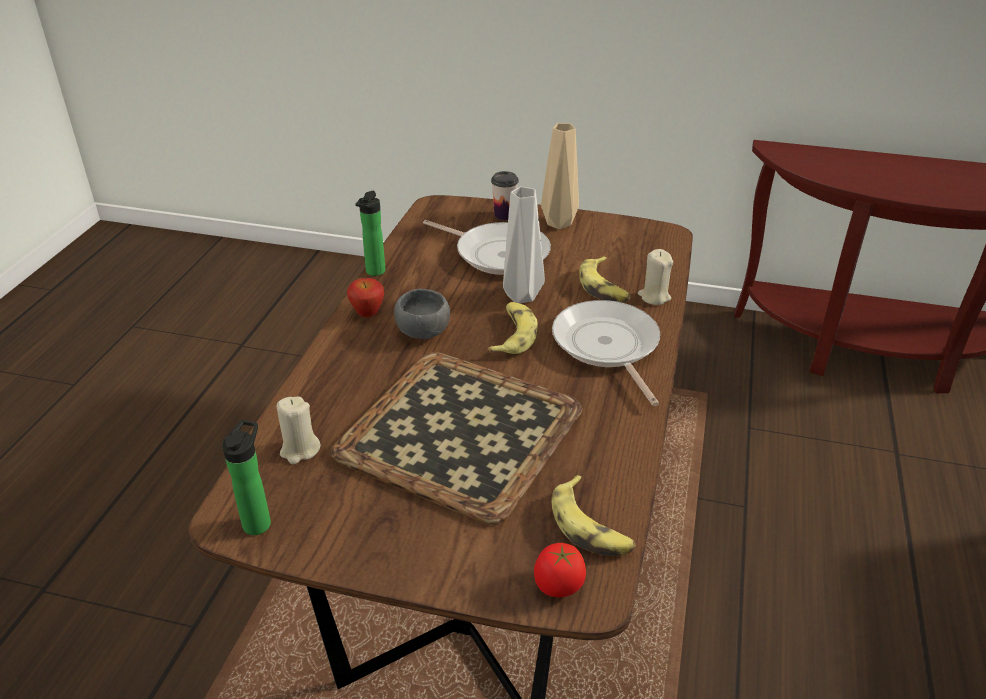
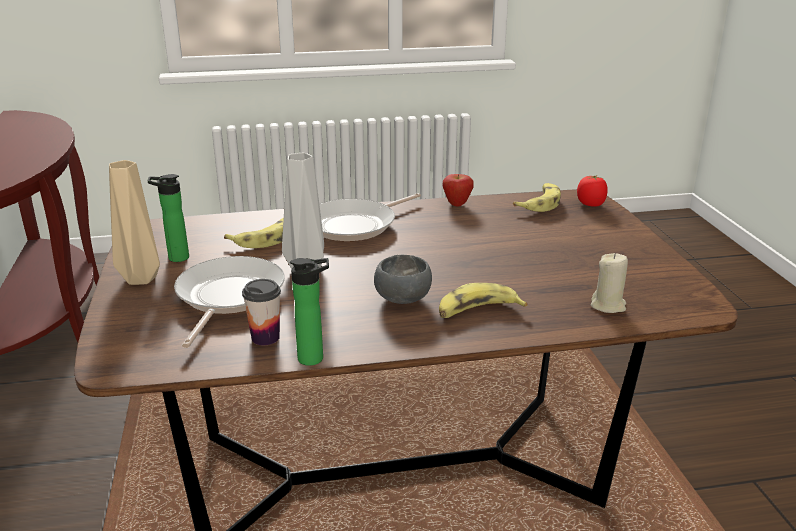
camera: 115 degrees left, 10 degrees down
(259, 521) = (686, 296): bottle -> bottle (175, 258)
(367, 314) = (400, 335): apple -> apple (457, 204)
(461, 434) = (512, 252): tray -> none
(504, 215) = (129, 313): cup -> cup (265, 337)
(513, 335) = (371, 260): banana -> banana (477, 311)
(654, 296) = (268, 219): beige candle -> none

